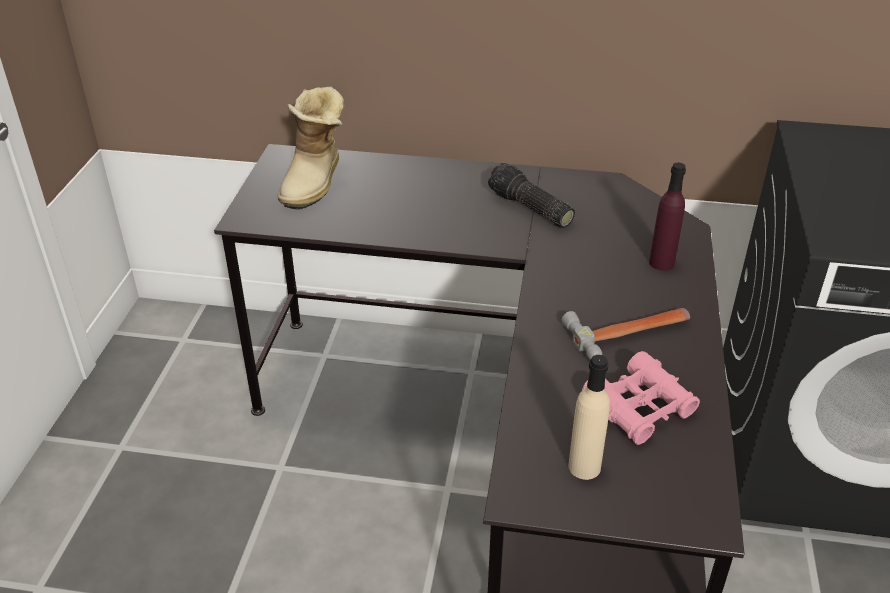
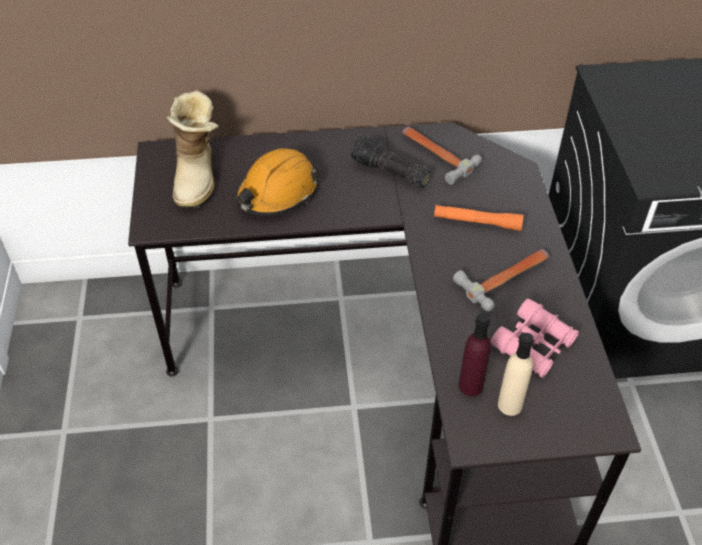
camera: 15 degrees left, 10 degrees up
(394, 209) = (277, 193): none -> orange hard hat
(590, 200) = (435, 155): none -> hammer
(615, 271) = (477, 222): none -> orange flashlight
(661, 263) = (510, 207): purple bottle -> purple bottle (470, 386)

